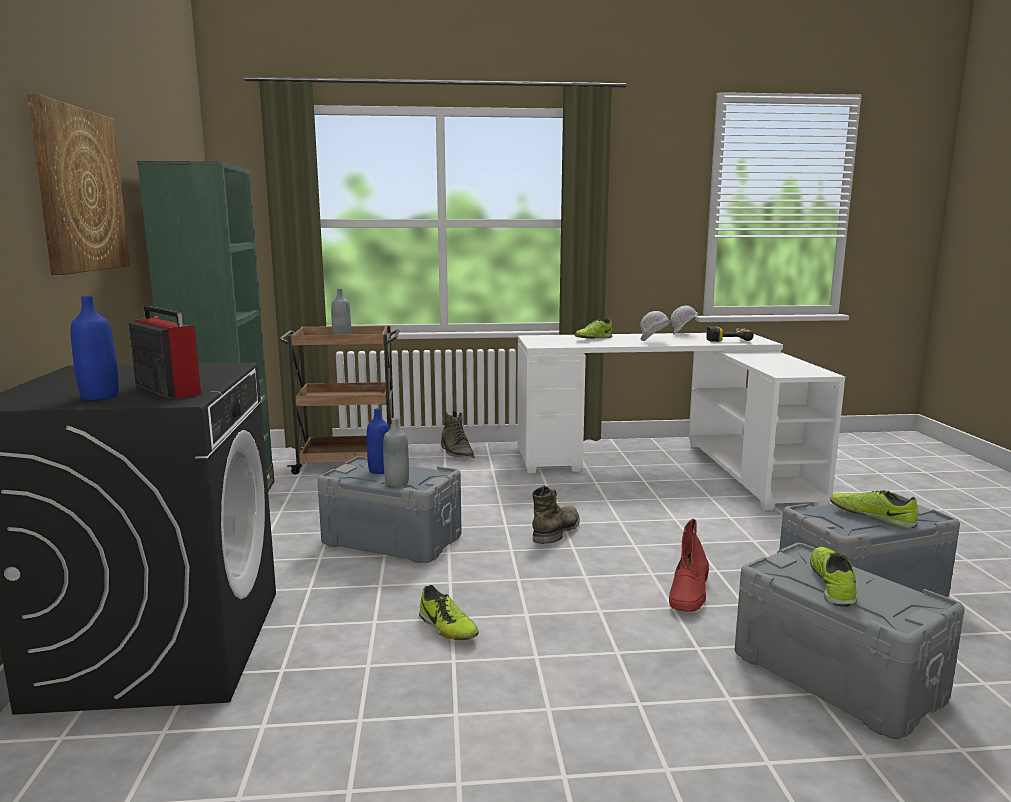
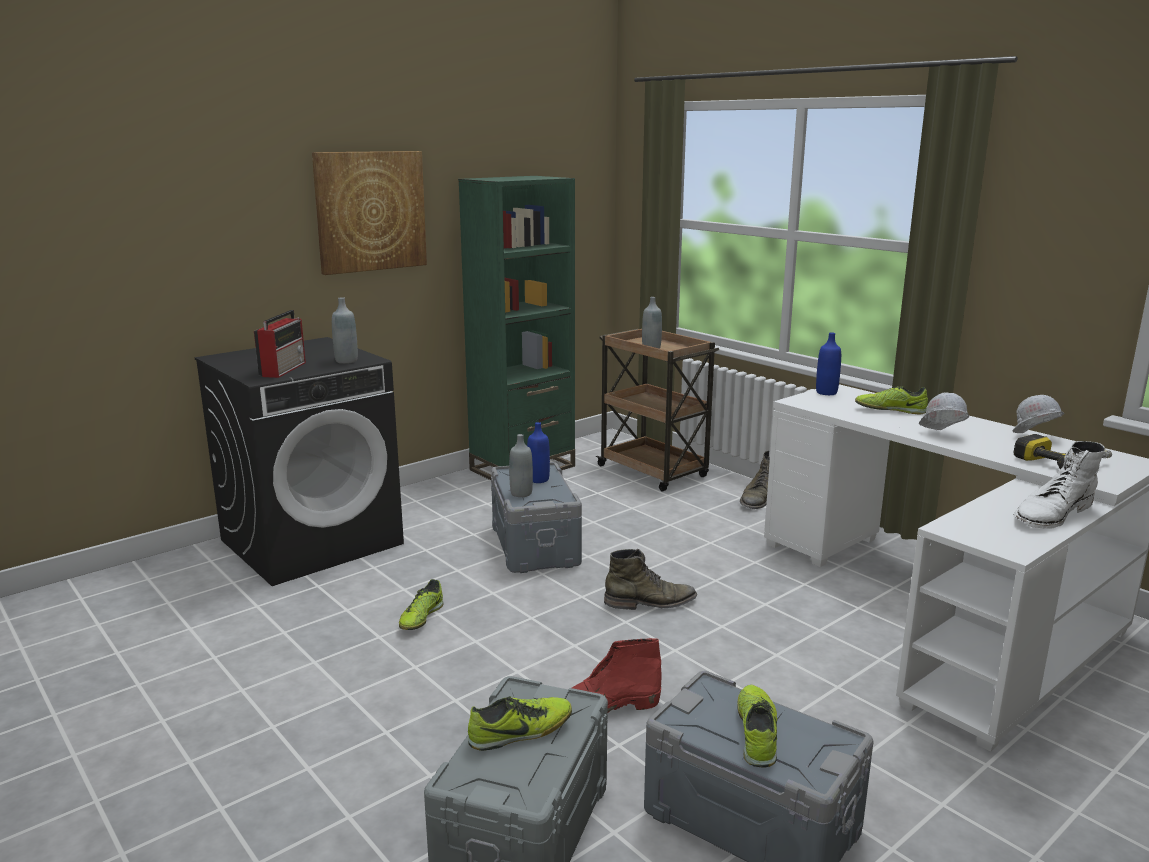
camera: 55 degrees right, 5 degrees up
(99, 396) = (251, 365): blue bottle -> blue bottle (826, 392)
(209, 371) = (346, 361): none -> grey bottle
(781, 359) = (1052, 514): none -> white boot

